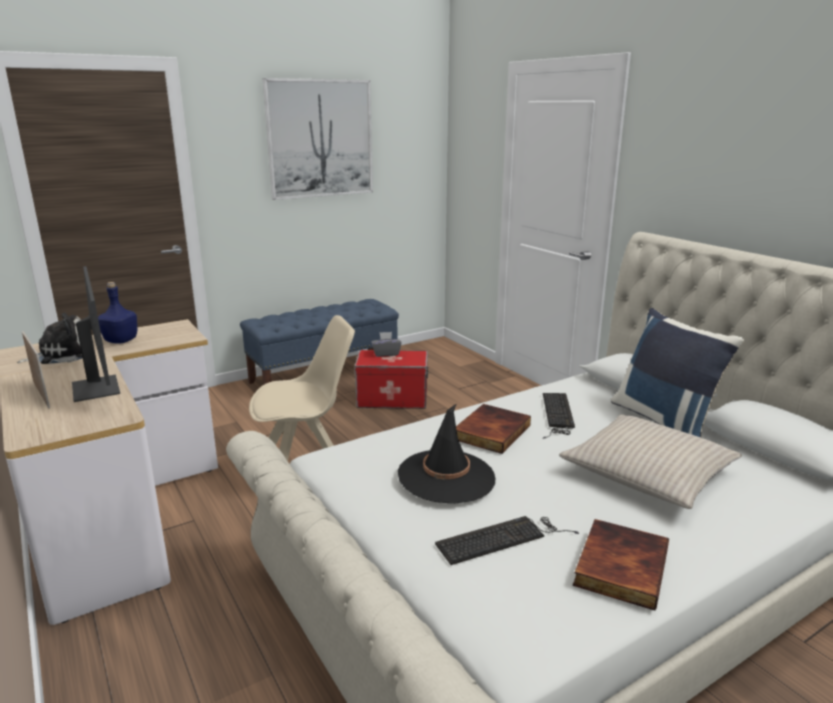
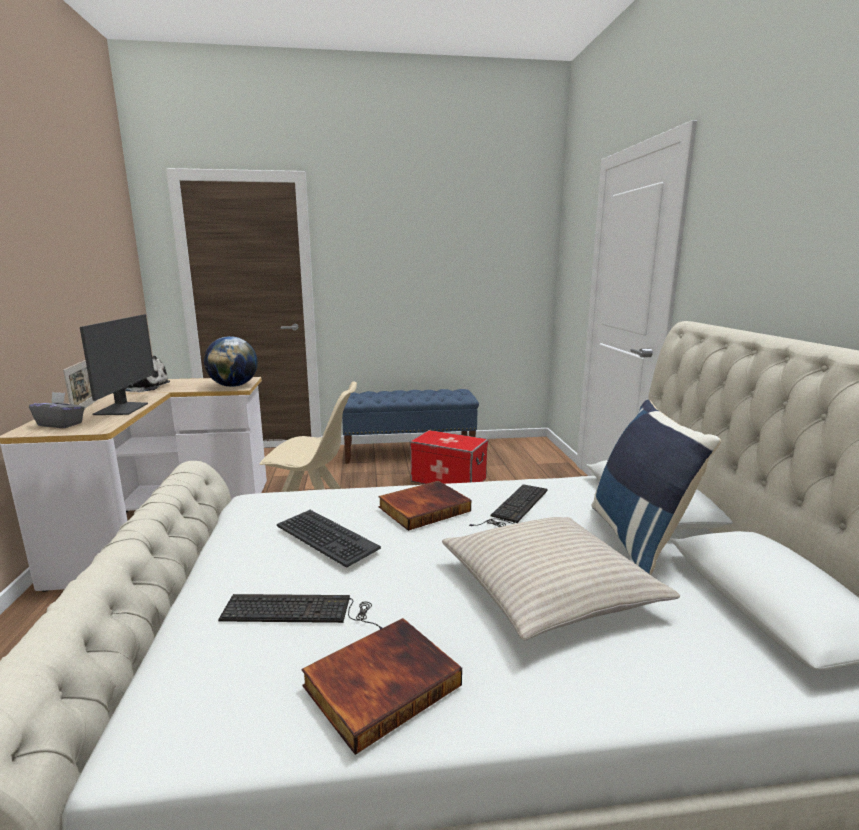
camera: 25 degrees right, 5 degrees down
(121, 340) = (194, 384): blue bottle -> none
(178, 336) = (233, 386): none -> globe
(320, 139) = (427, 241): picture -> none
(386, 353) = (447, 436): grey tissue box -> grey tissue box (61, 424)
(446, 476) = (325, 538): black hat -> keyboard

